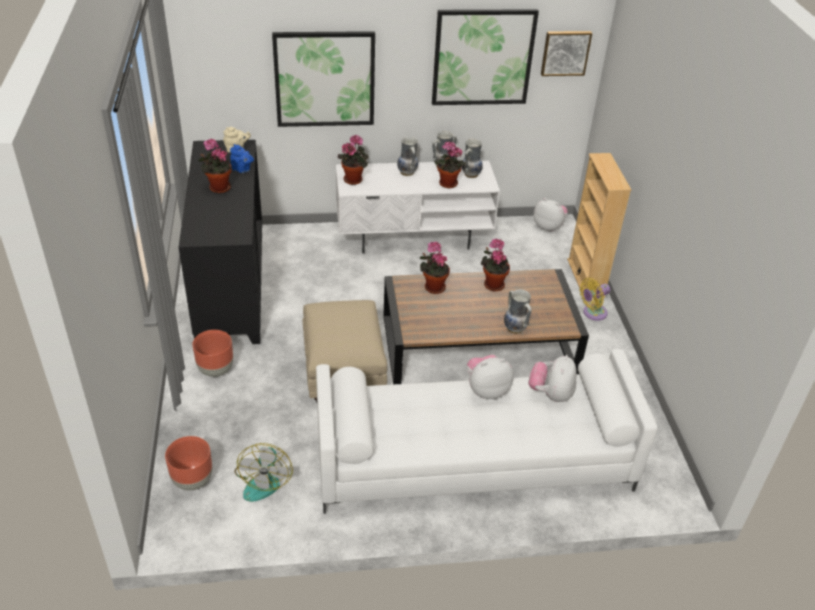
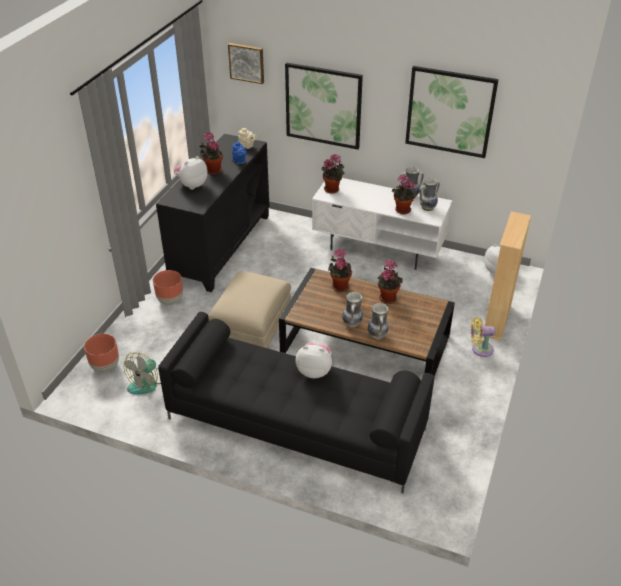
camera: 30 degrees right, 0 degrees up
(407, 172) = (378, 194): vase -> vase (352, 323)
(472, 462) = (295, 424): white sofa -> black sofa
(550, 394) = (360, 391): plush toy -> plush toy (192, 185)
(565, 52) = (523, 121): picture -> picture (247, 62)

